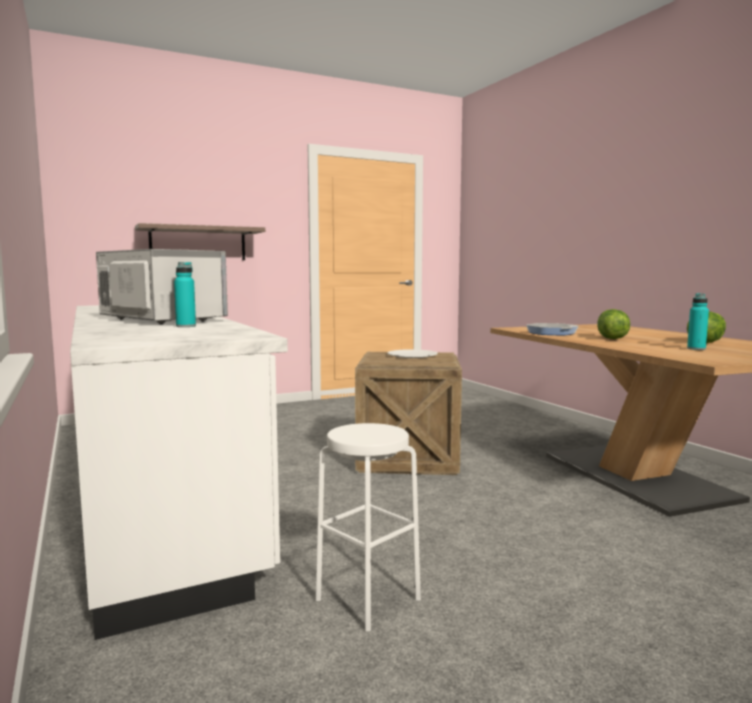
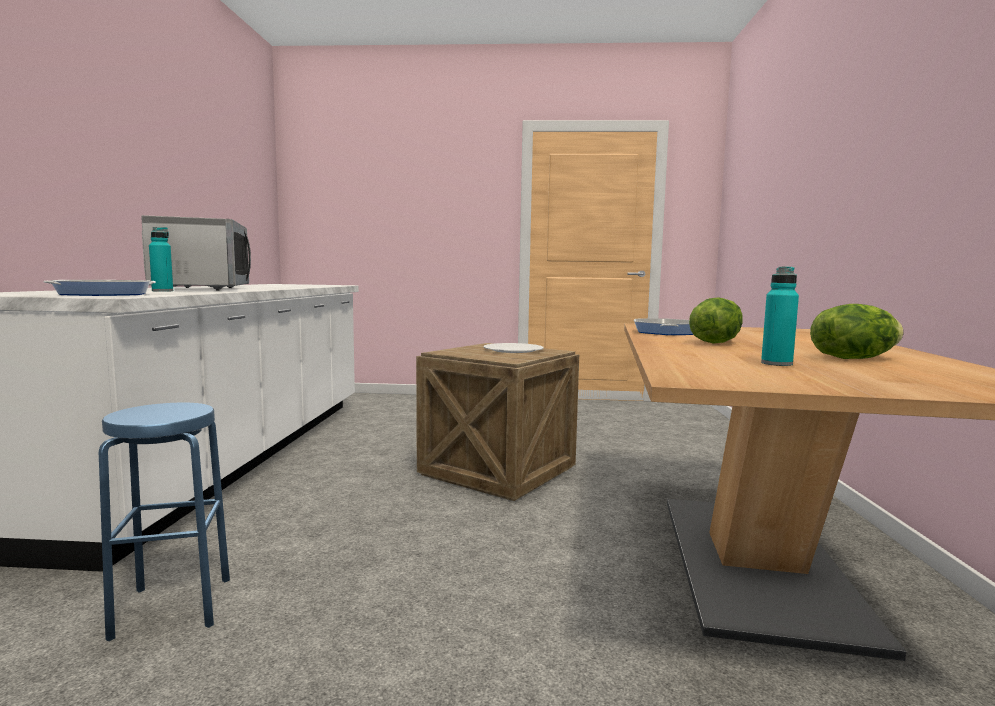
camera: 30 degrees right, 0 degrees up
(198, 243) = (405, 230): shelf -> none
(218, 335) = (104, 294): none -> frying pan
(367, 599) = (172, 607): white stool -> blue stool

